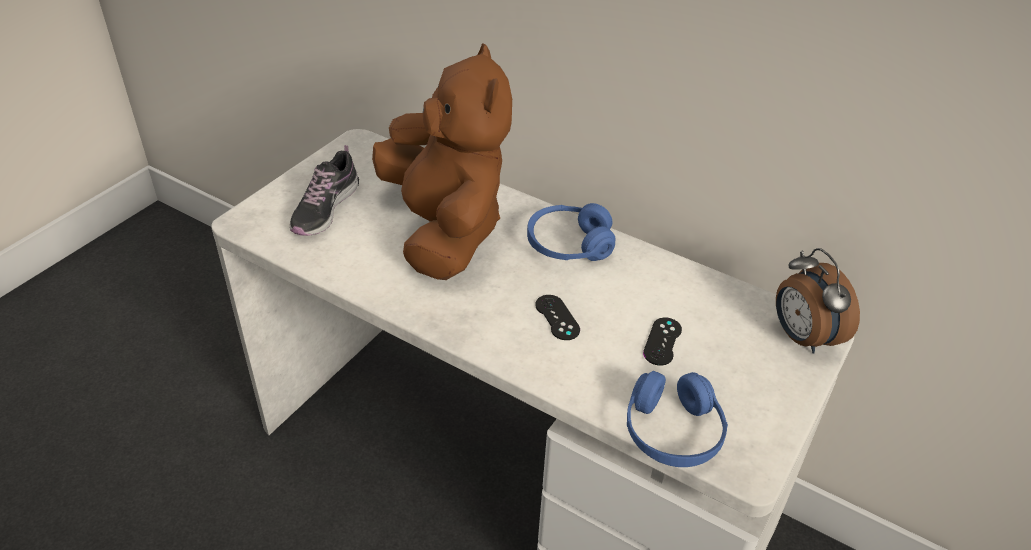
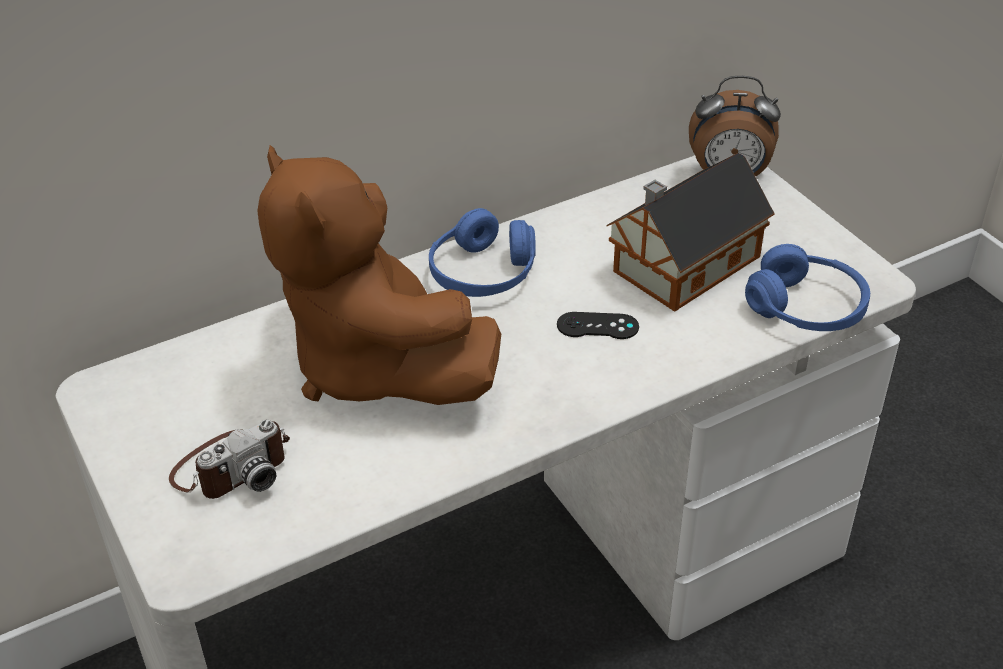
camera: 60 degrees left, 0 degrees up
(325, 209) = (232, 467): shoe -> camera
(445, 231) = (376, 365): brown plush toy -> brown plush toy turned 135 degrees counterclockwise
(662, 341) = (681, 266): black game controller -> toy house

